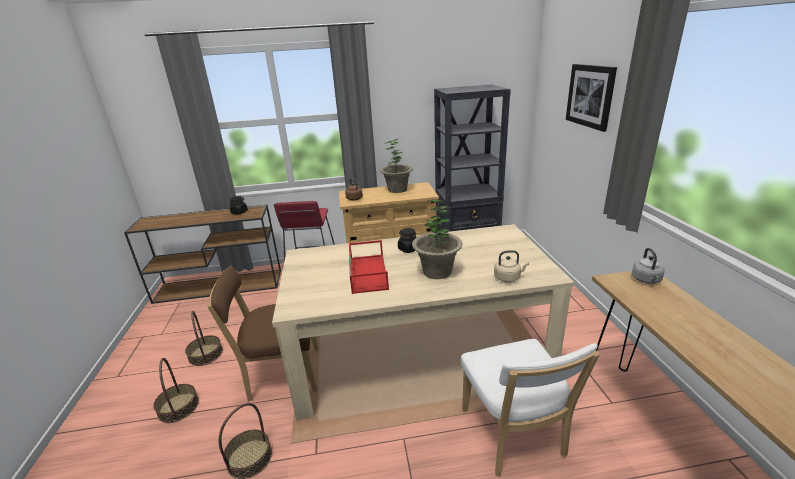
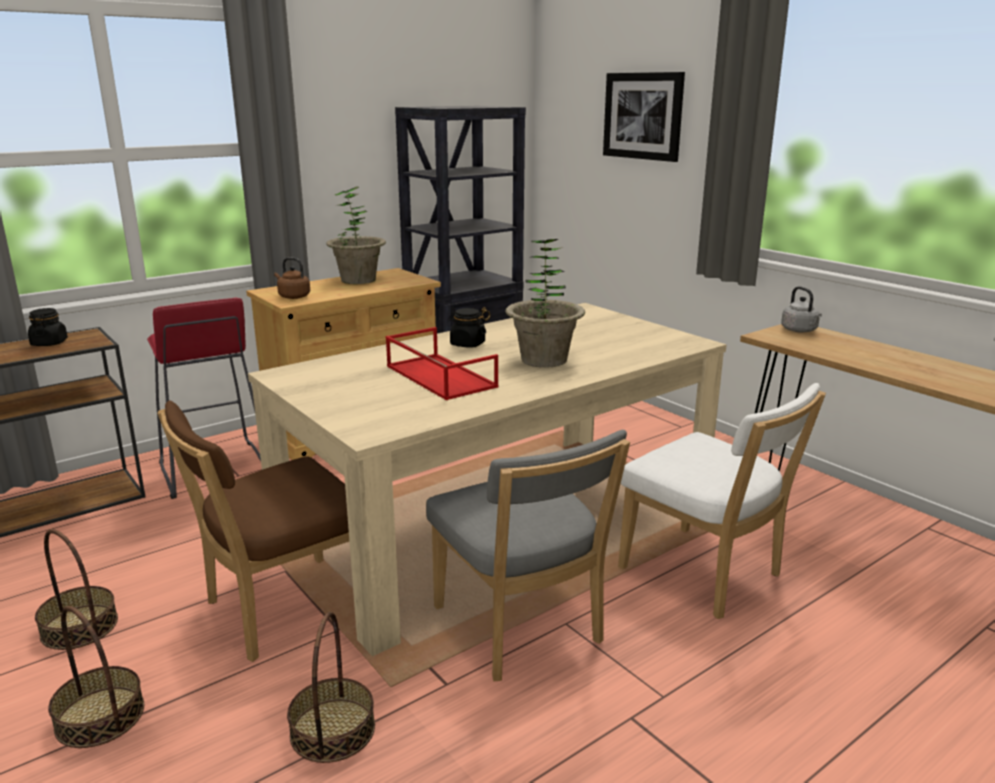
camera: 30 degrees left, 5 degrees down
(377, 433) = (521, 629): none -> grey chair
(508, 278) = (646, 352): beige kettle -> none

